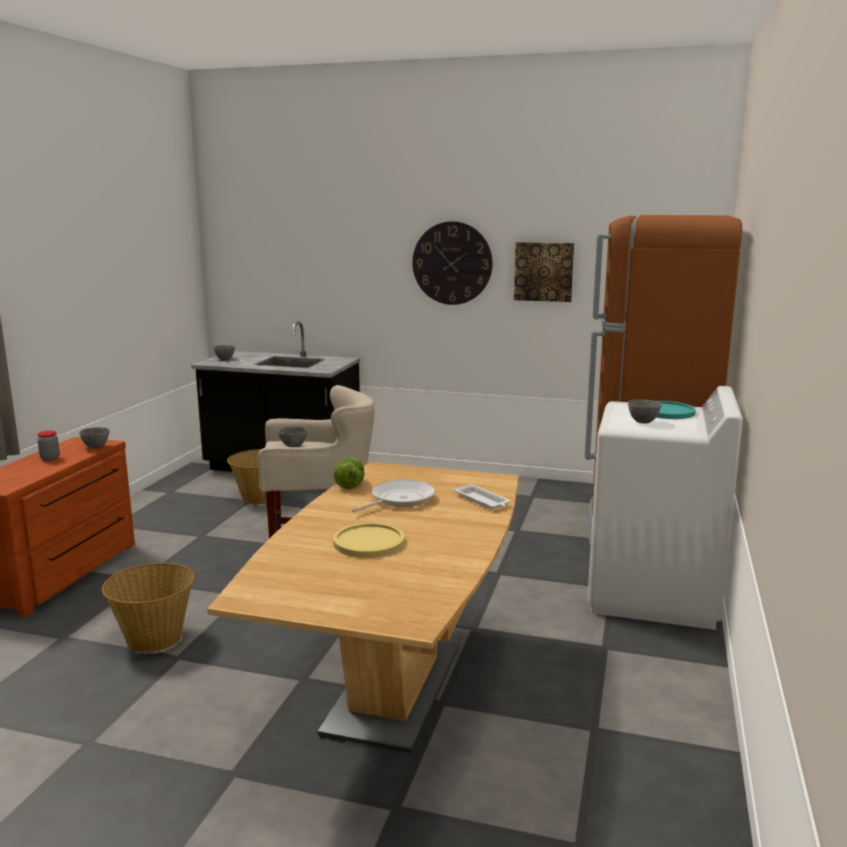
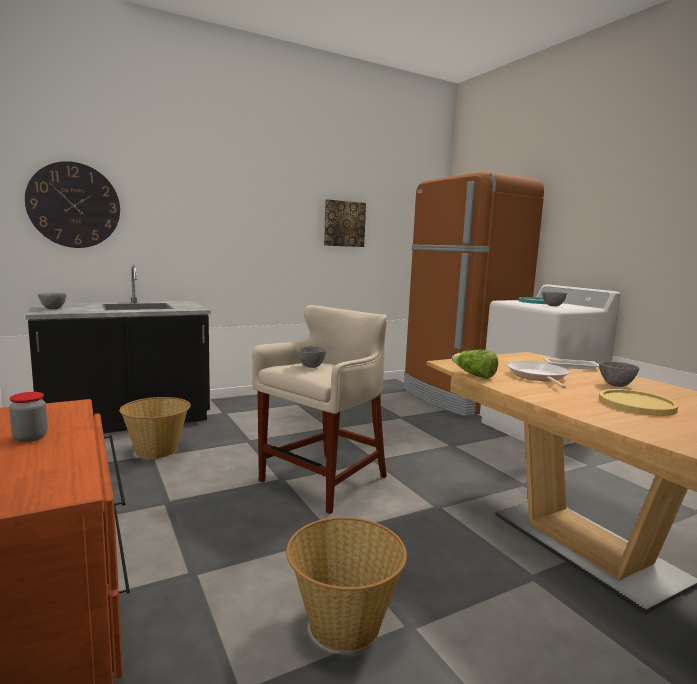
camera: 45 degrees left, 5 degrees down
(95, 447) = (67, 411): grey bowl -> grey bowl (616, 385)
(452, 263) = (276, 214): wall clock -> wall clock (74, 205)

